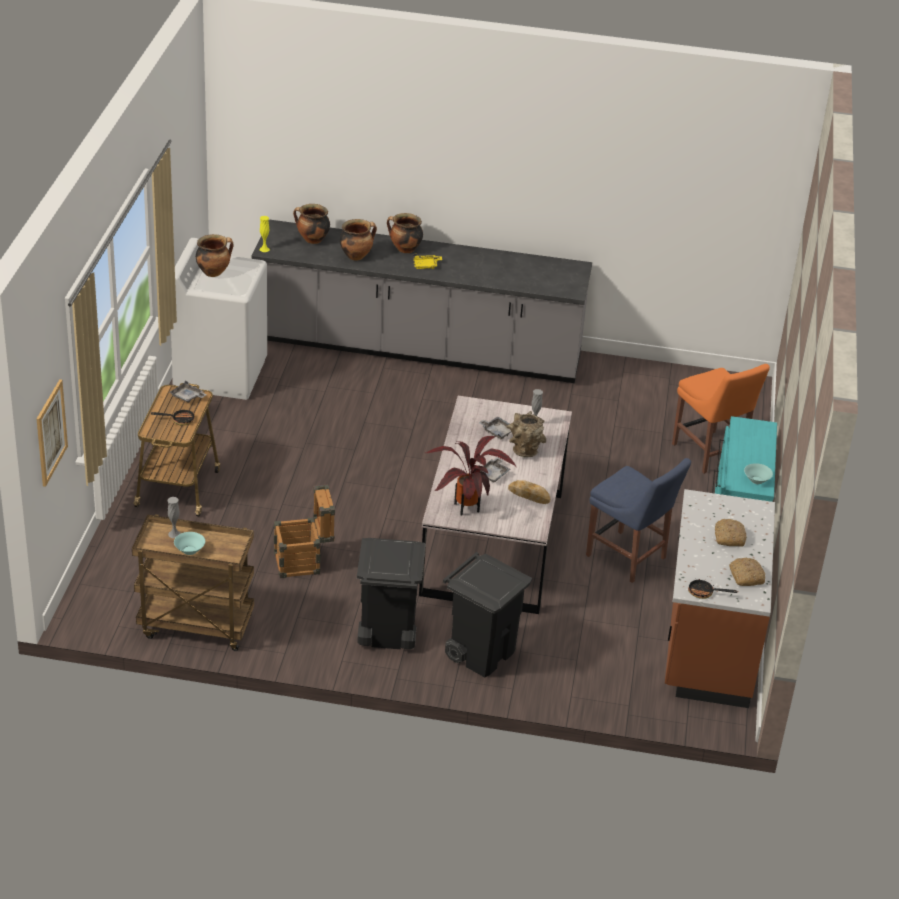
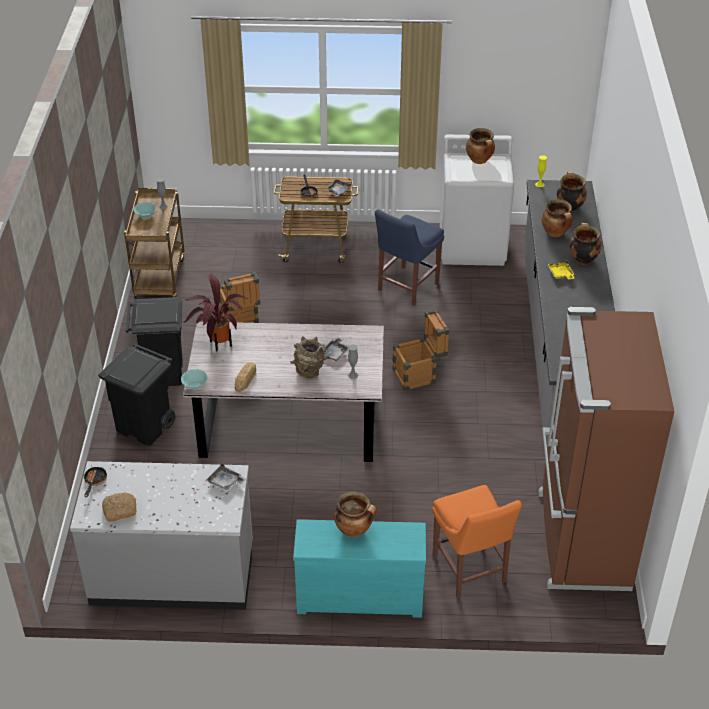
camera: 85 degrees right, 5 degrees up
(51, 432) = (175, 96): picture -> none
(435, 443) = (419, 375): none -> crate
(493, 474) = (270, 355): grey tray -> grey tray (225, 482)
(629, 558) = (285, 513): blue chair -> blue chair (406, 287)
(676, 388) = (581, 541): none -> brown fridge
(707, 644) = (173, 574): brown counter -> grey counter
(710, 454) = (470, 572): orange chair -> orange chair turned 75 degrees counterclockwise
(728, 537) = (177, 497): bread -> none
(740, 456) = (354, 530): none -> cooking pot
(757, 480) = (316, 543): turquoise bowl -> turquoise bowl (195, 385)

